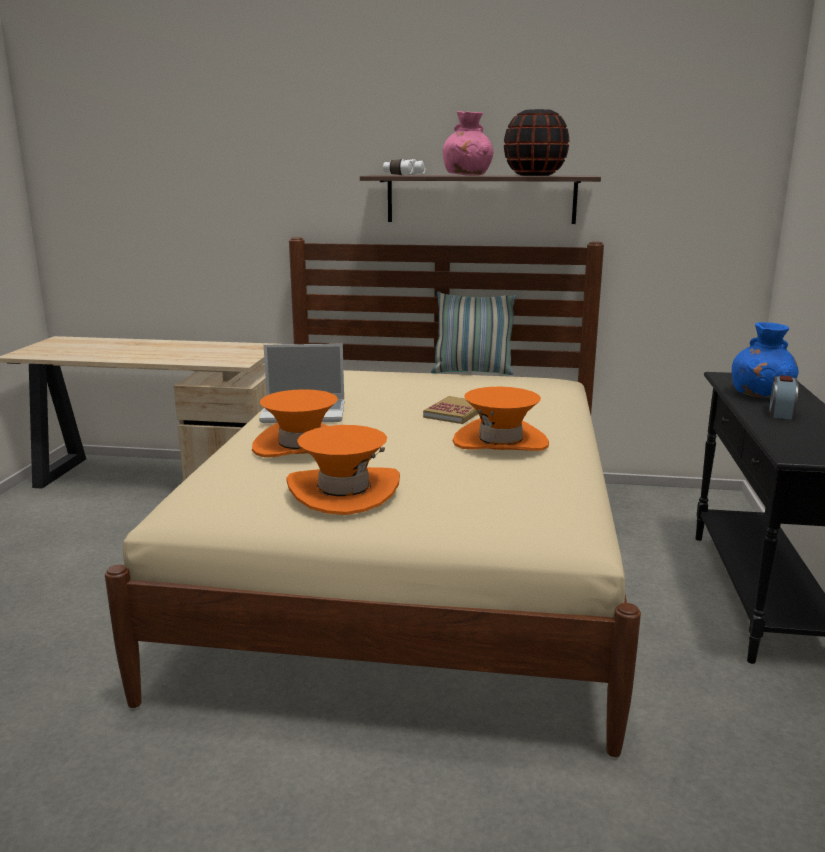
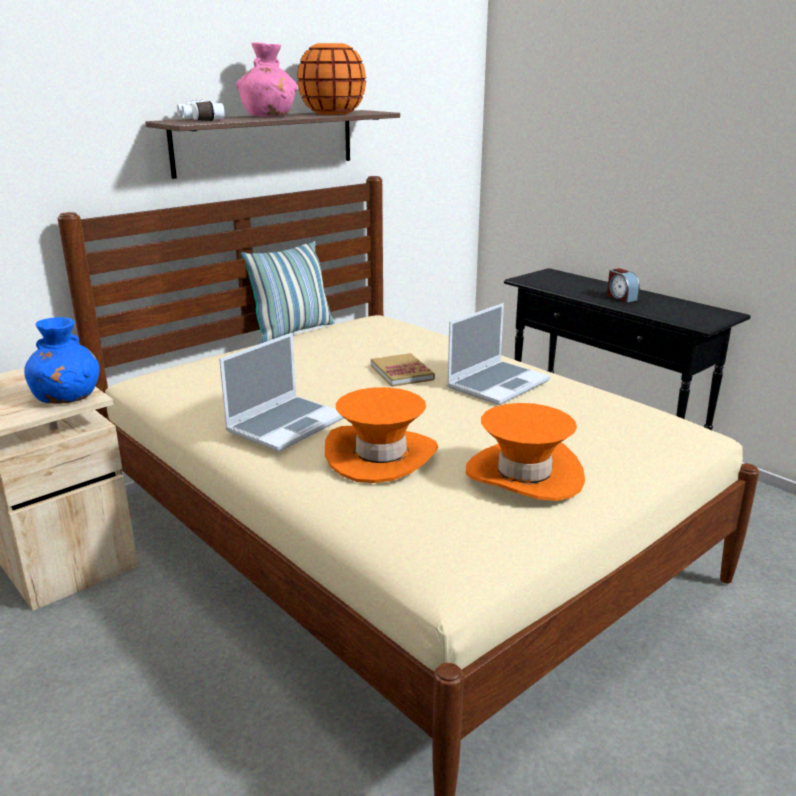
camera: 50 degrees left, 5 degrees up
(500, 442) = (498, 384): orange hat -> laptop
(534, 175) = (332, 113): black vase -> orange vase
(761, 395) = (578, 288): blue vase -> blue vase (67, 397)

